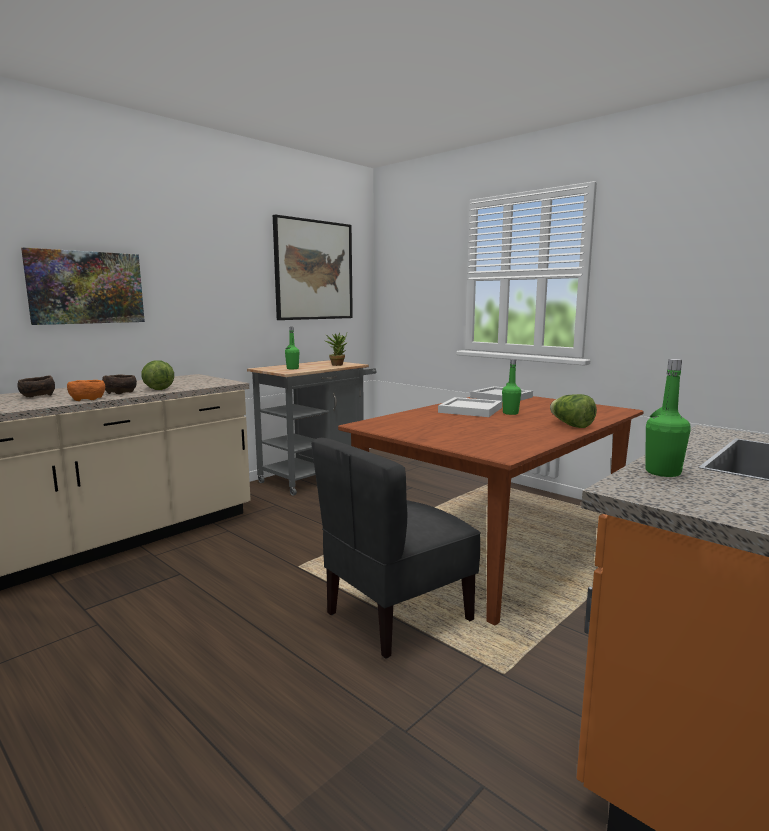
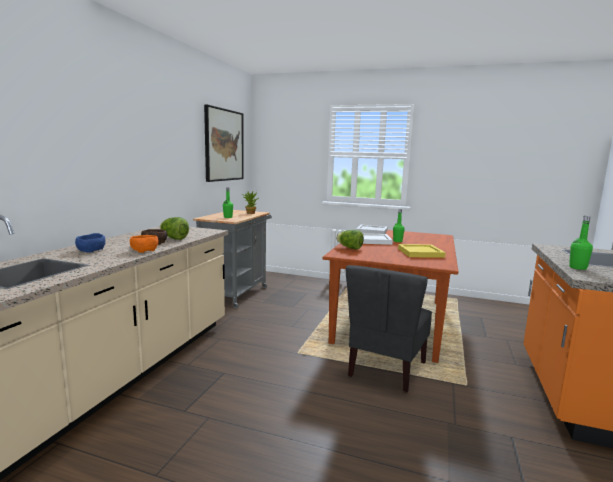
camera: 25 degrees left, 0 degrees up
(37, 396) = (91, 251): brown bowl -> blue bowl
(86, 287) = (101, 159): picture -> none
(509, 432) = (421, 253): none -> yellow tray
(571, 425) = (440, 246): lettuce -> lettuce (349, 248)

